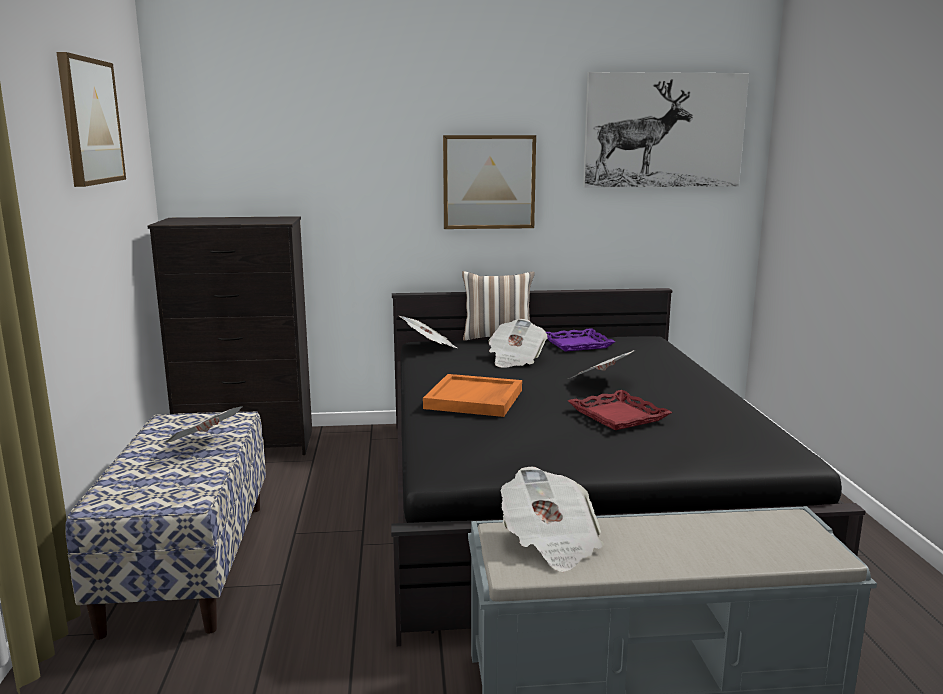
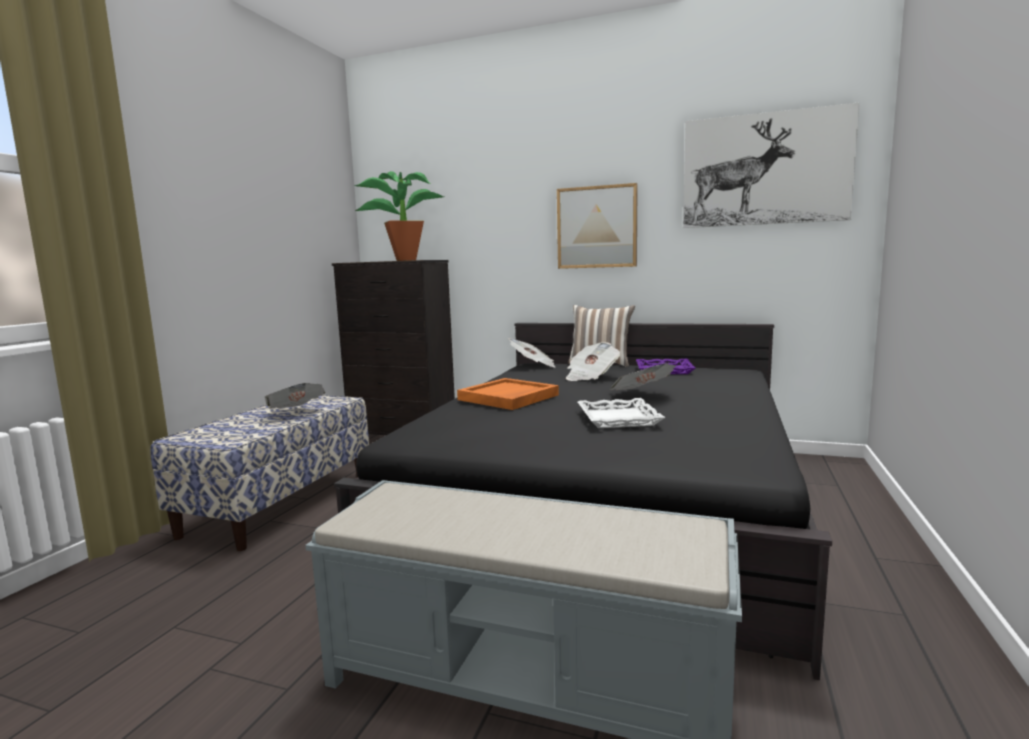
camera: 25 degrees right, 5 degrees down
(90, 121) = (273, 182): picture -> none
(245, 220) = (401, 260): none -> potted plant
(550, 543) = (416, 505): newspaper -> none
(617, 416) = (617, 419): red tray -> white tray

